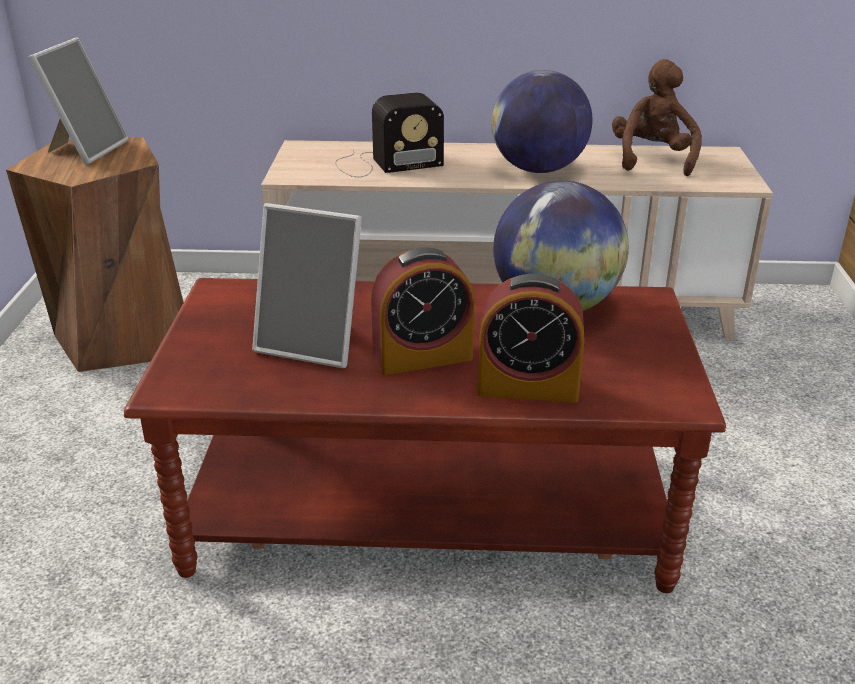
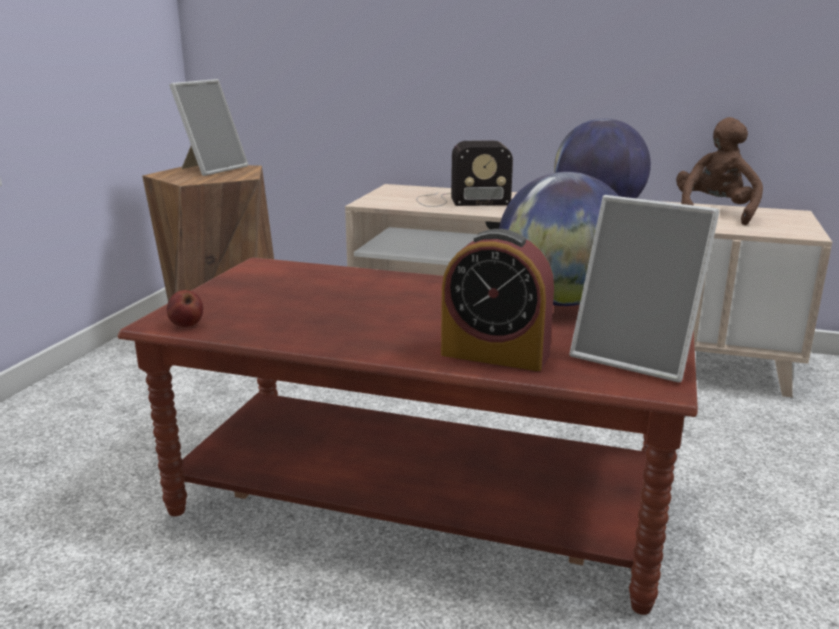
camera: 15 degrees right, 10 degrees down
(196, 392) = (186, 325): none -> apple
(314, 344) = (314, 305): picture frame -> picture frame (637, 357)
(422, 357) = (406, 323): alarm clock -> none

